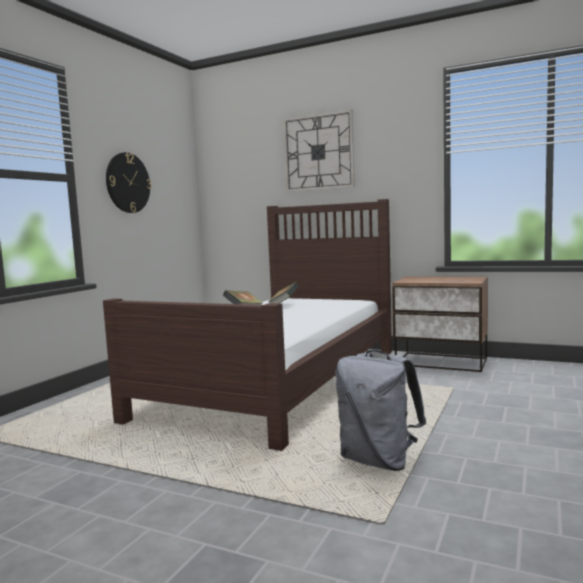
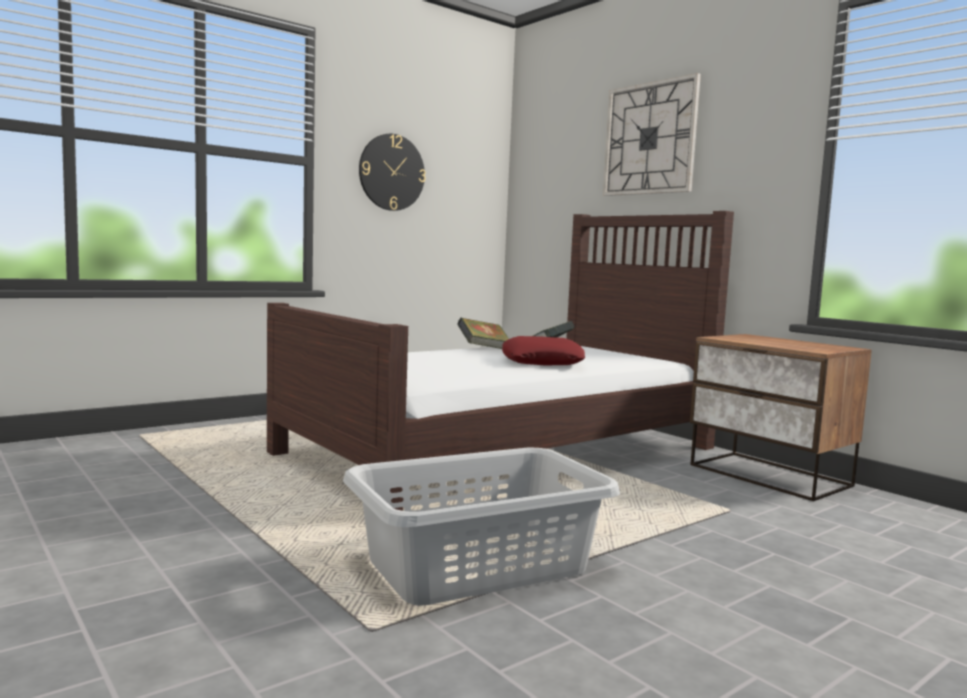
camera: 25 degrees right, 0 degrees up
(302, 313) = (542, 361): none -> red pillow
(379, 461) = (479, 566): grey backpack -> grey laundry basket

